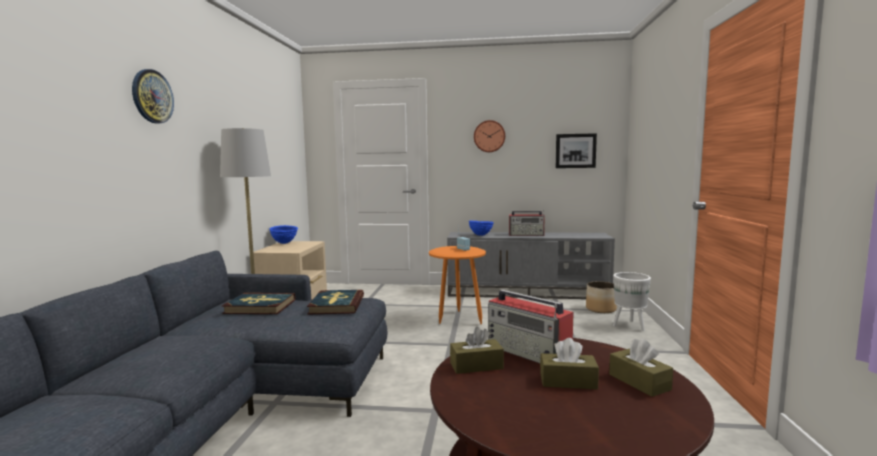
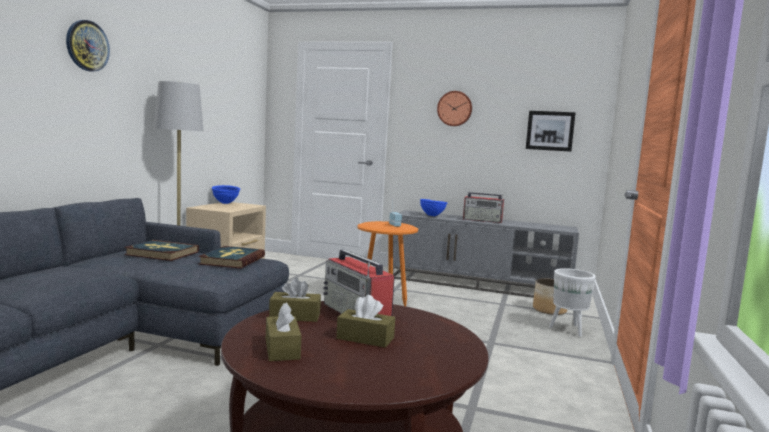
camera: 10 degrees right, 0 degrees up
(639, 382) = (434, 348): brown tissue box -> brown tissue box (282, 349)

